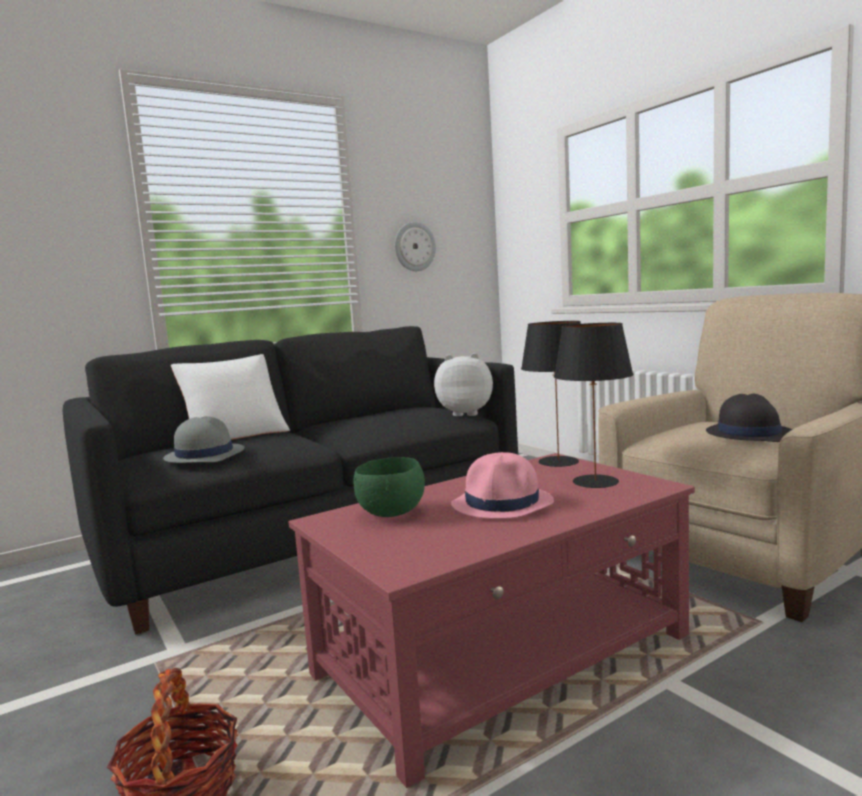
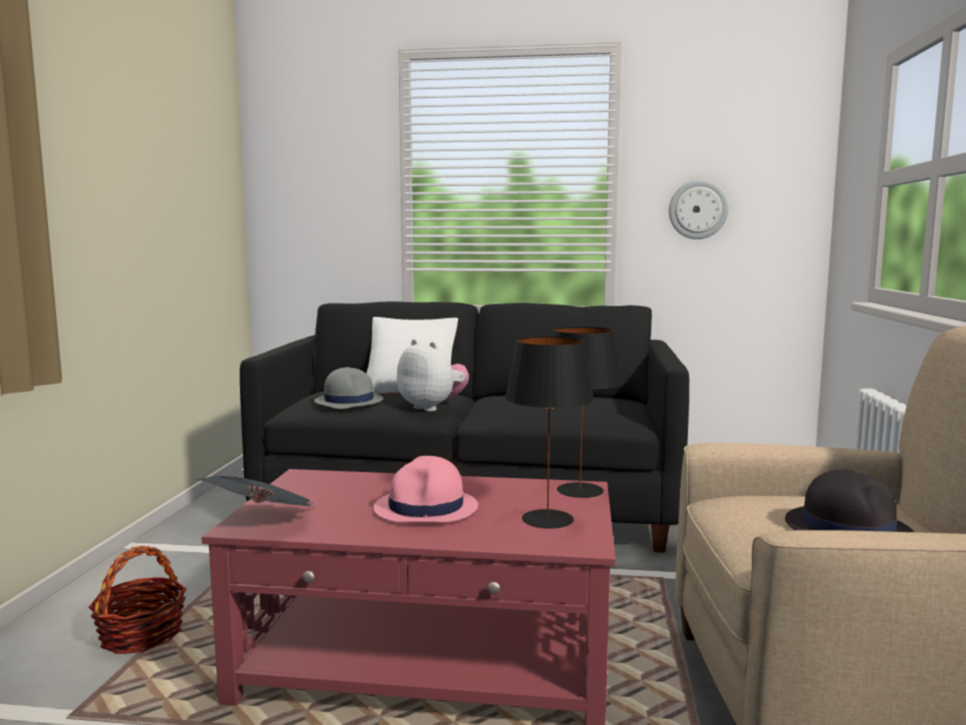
camera: 40 degrees right, 0 degrees up
(391, 514) = (345, 487): green bowl -> none
(410, 559) = (264, 522): none -> newspaper
(465, 413) = (633, 417): plush toy -> plush toy (432, 407)

